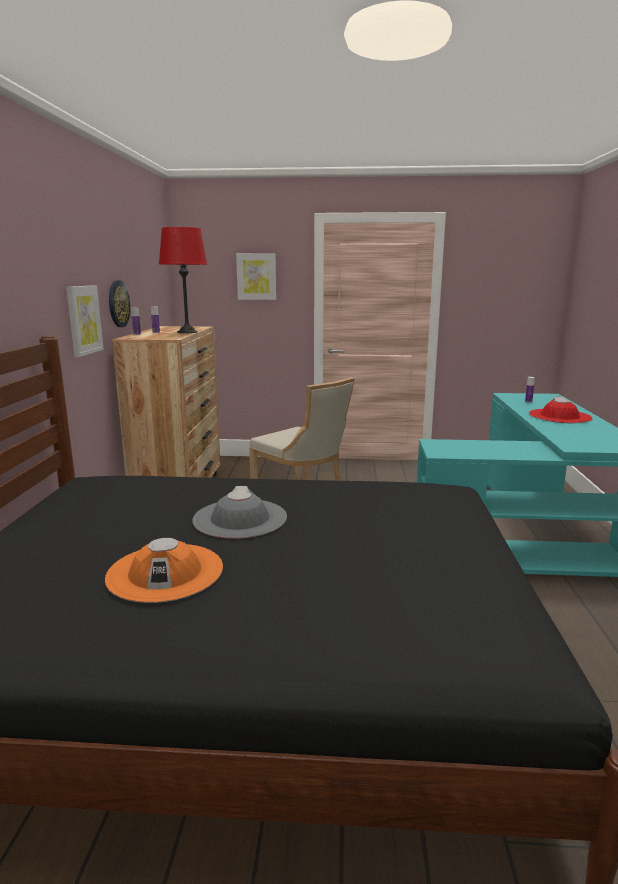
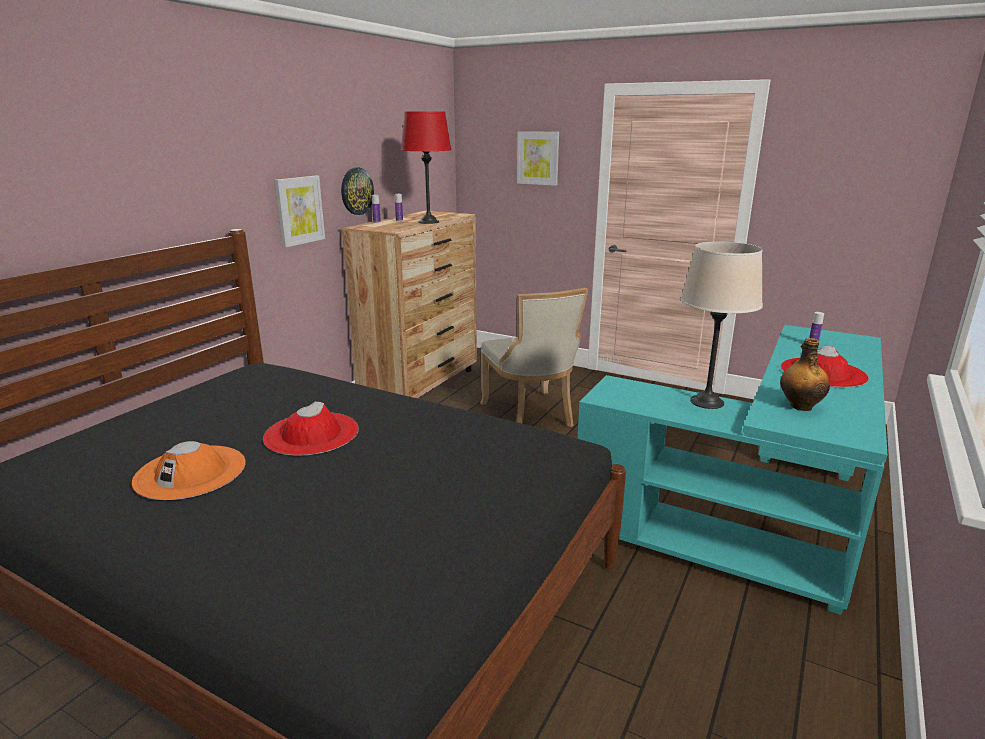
camera: 25 degrees right, 5 degrees up
(240, 519) = (311, 434): grey hat -> red hat
(511, 444) = (706, 401): none -> beige table lamp
(578, 436) = (800, 406): none -> bottle

